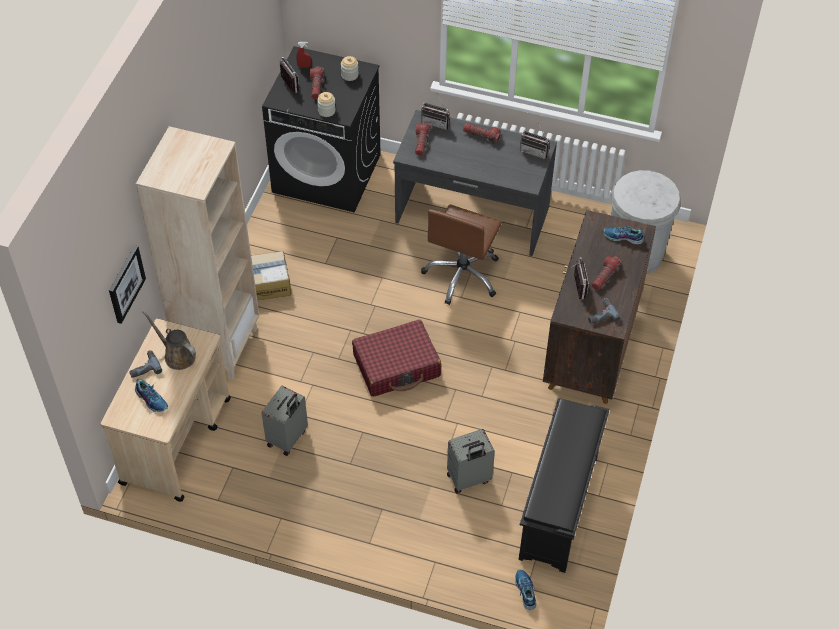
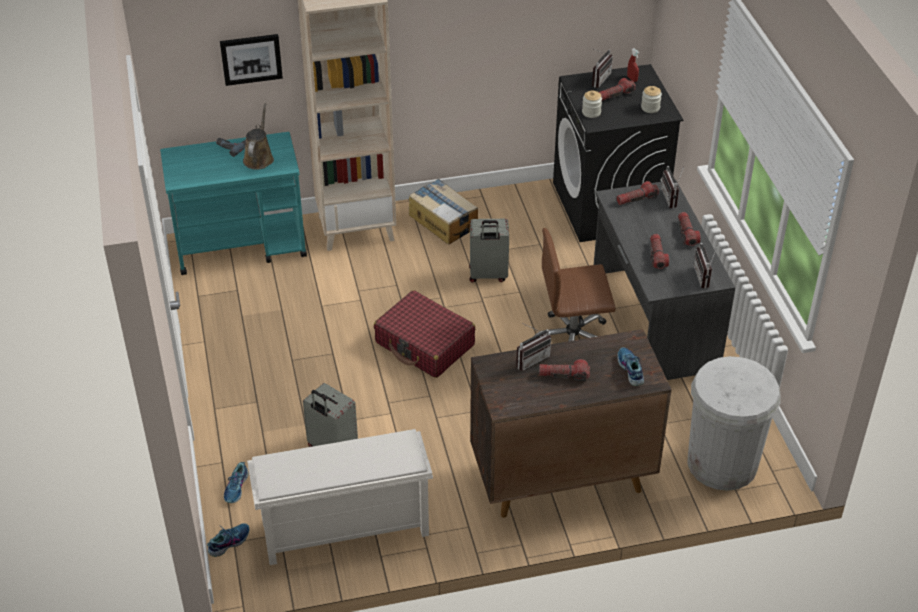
camera: 60 degrees right, 10 degrees down
(152, 399) = (203, 164): shoe -> shoe (237, 488)
(176, 440) = (242, 246): beige cart -> turquoise cart
(288, 438) = (291, 309): grey suitcase -> grey suitcase (488, 275)
(494, 165) = (657, 256): none -> flashlight
(559, 508) = (343, 530): black shoe rack -> white shoe rack
(600, 314) = (510, 390): power drill -> none

